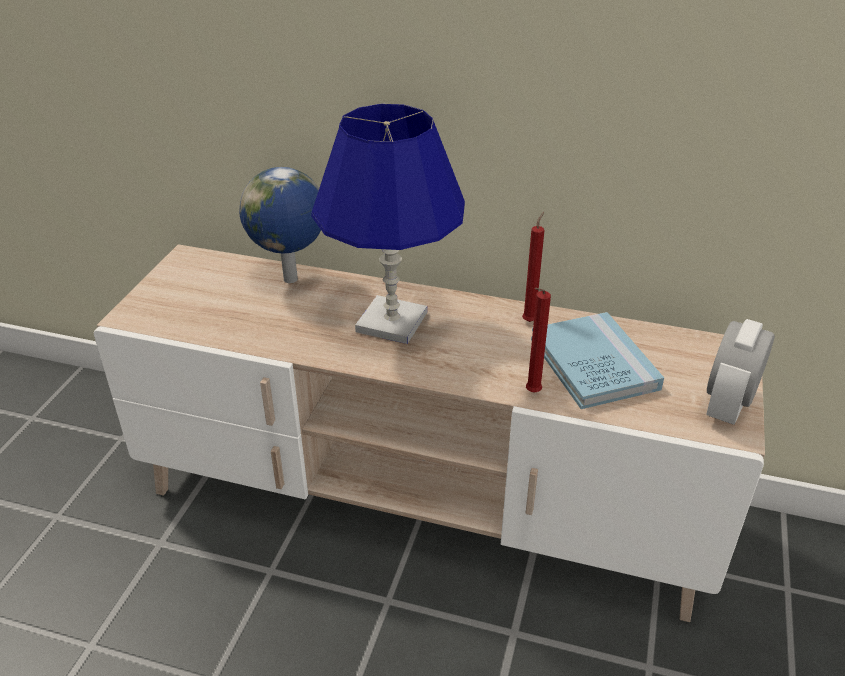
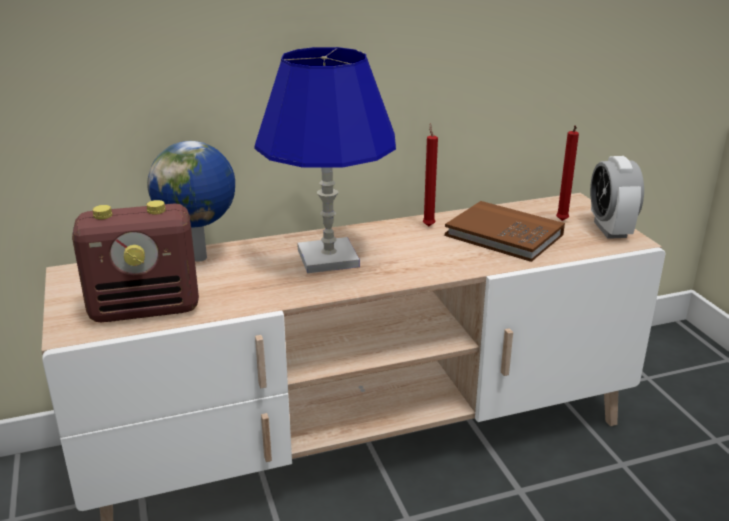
camera: 35 degrees left, 10 degrees down
(198, 316) = (146, 309): none -> radio
(531, 393) = (488, 264): red candle -> red candle (561, 221)
(593, 364) = (504, 235): blue book -> brown book

